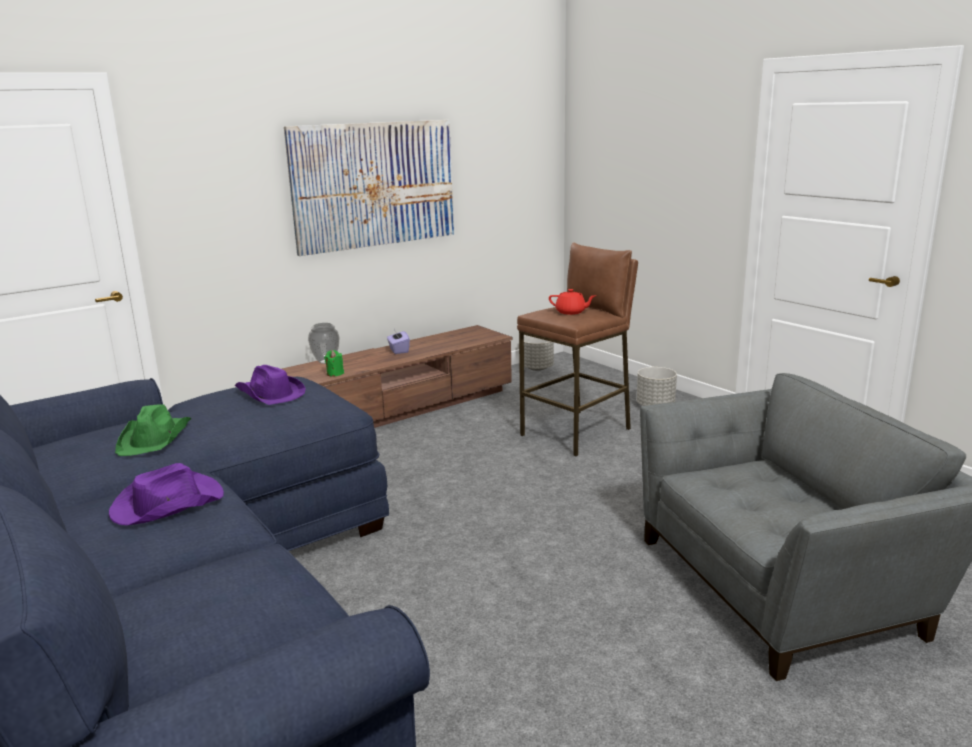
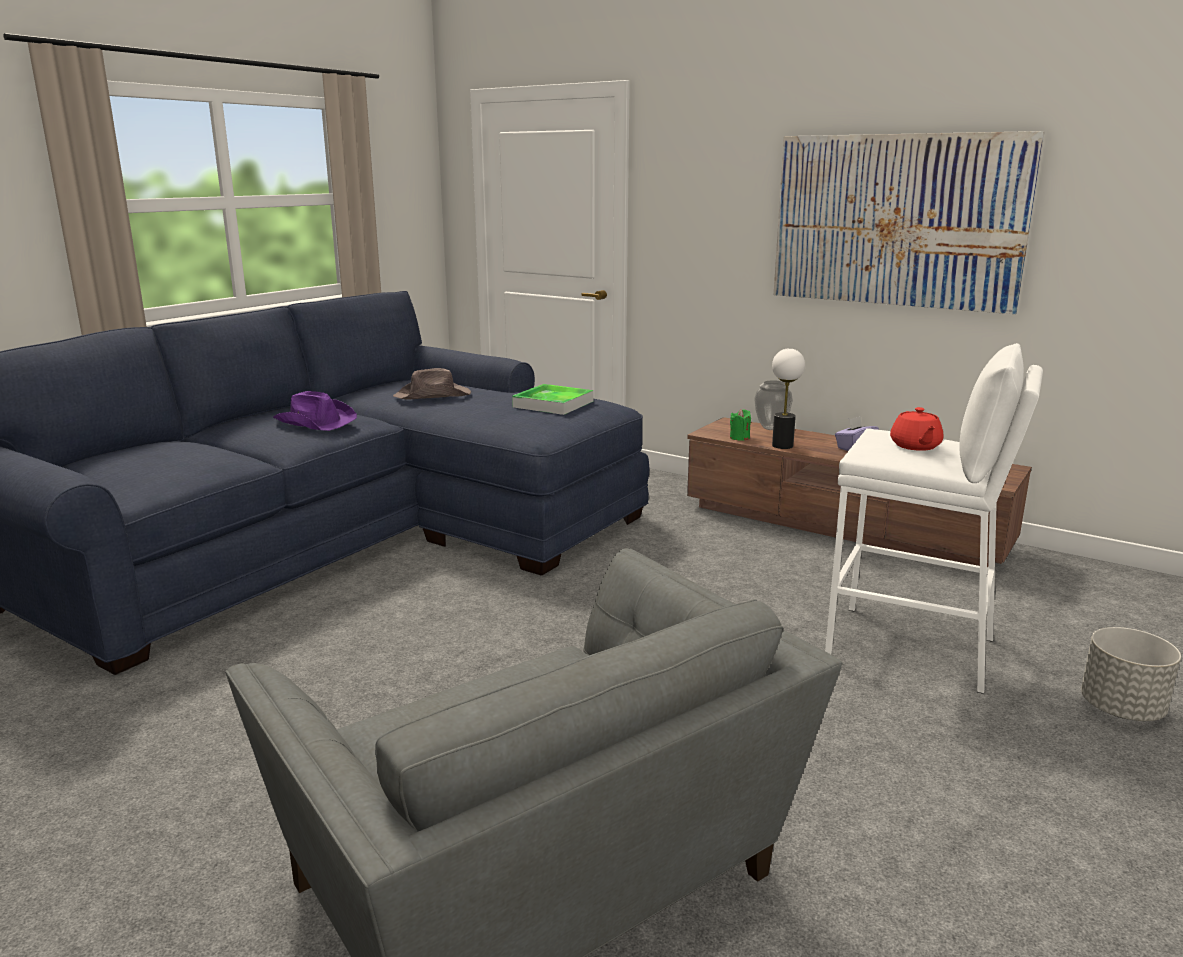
camera: 70 degrees right, 0 degrees up
(155, 438) = (433, 396): green hat -> brown hat
(270, 394) = (553, 404): purple hat -> tray
(370, 366) = (783, 446): none -> table lamp
(537, 368) = (1125, 581): grey planter -> none
(577, 432) = (911, 648): brown stool -> white stool

